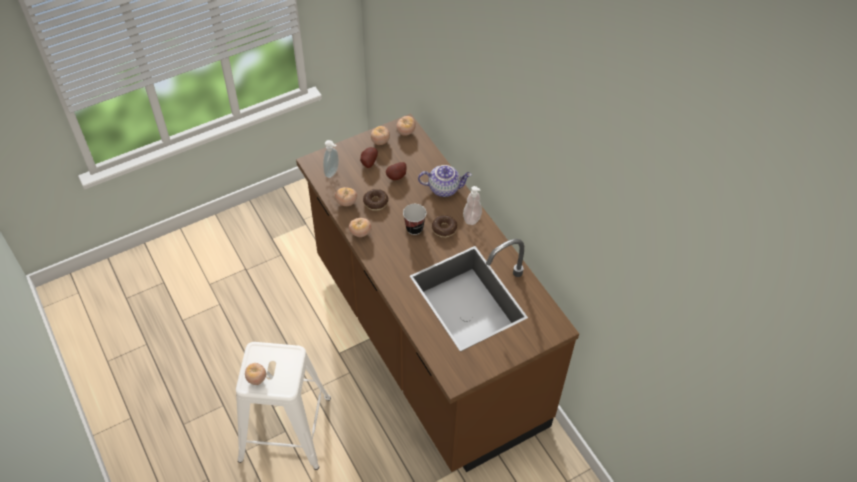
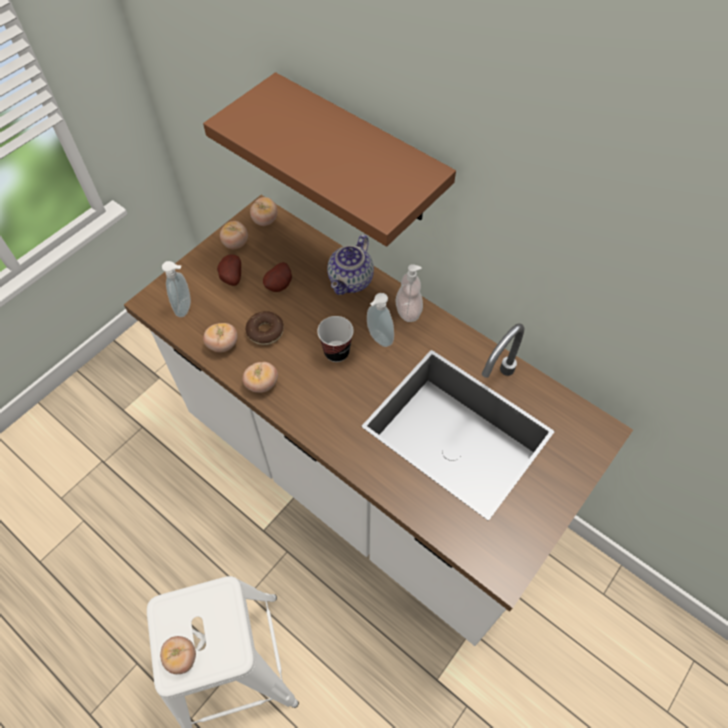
camera: 20 degrees left, 5 degrees up
(426, 342) = (364, 476): brown counter -> white counter
(444, 188) = (351, 281): teapot -> teapot turned 135 degrees clockwise
(444, 229) = (378, 339): donut -> soap dispenser
(464, 108) = (361, 152): none -> brown shelf

